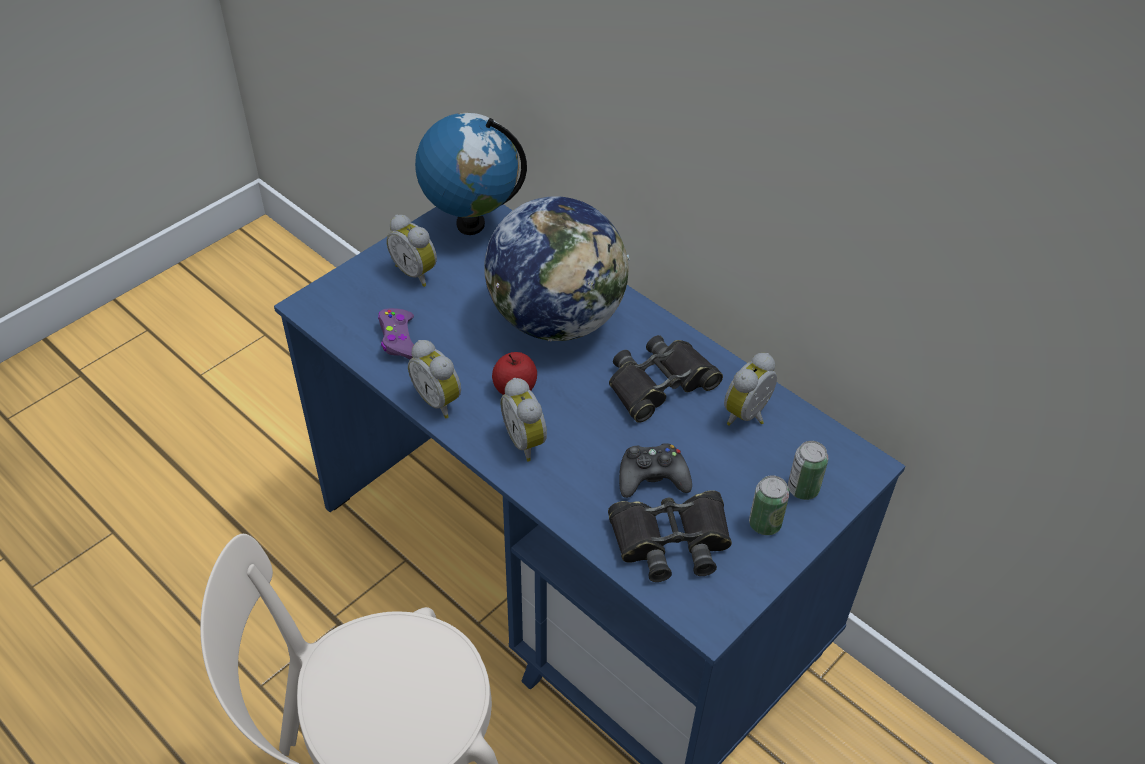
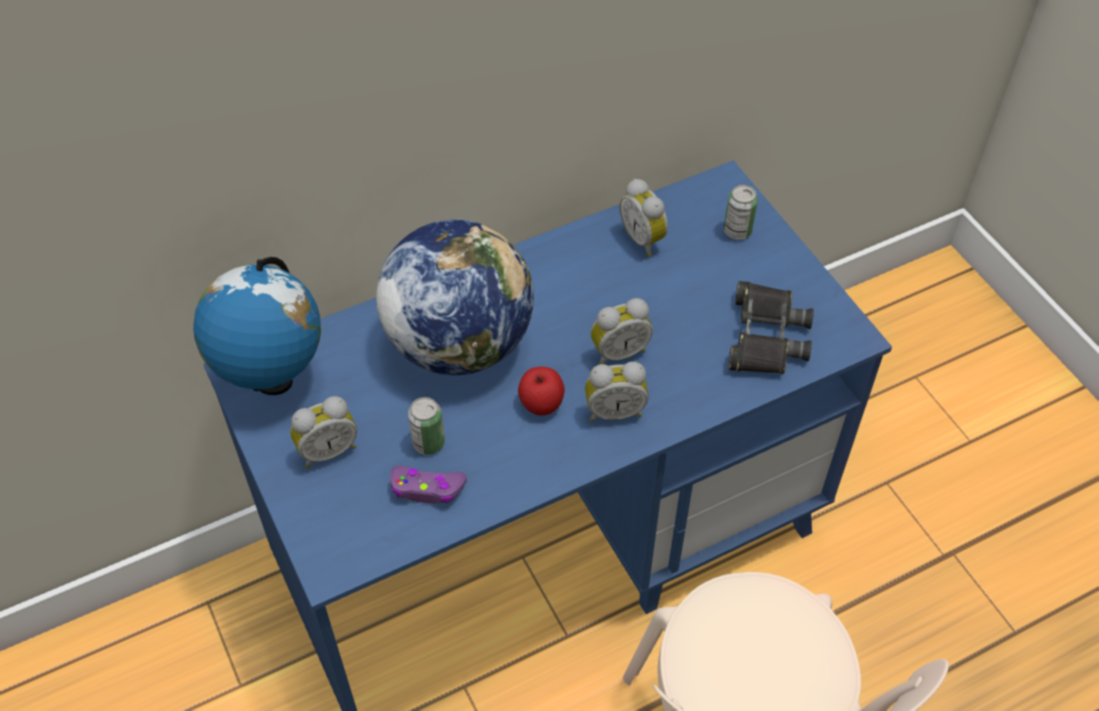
camera: 70 degrees left, 5 degrees up
(439, 400) = (532, 471): alarm clock -> alarm clock (618, 351)
(652, 477) = (691, 328): black game controller -> none
(660, 384) = (581, 289): black binoculars -> none
(764, 524) = (766, 268): can -> can (428, 443)

